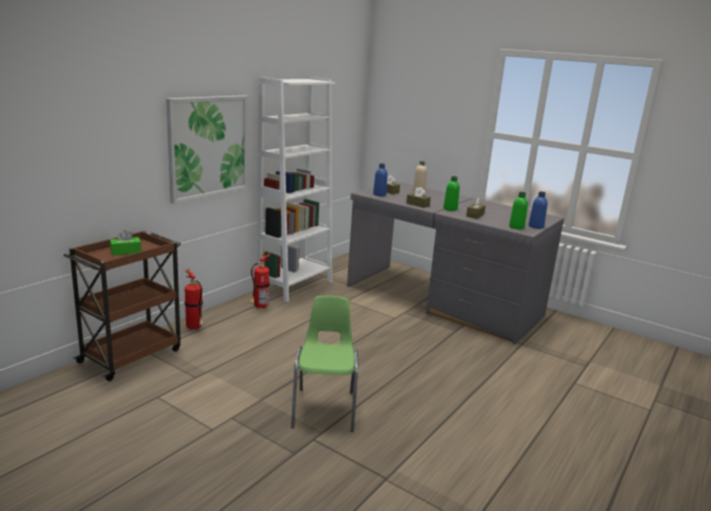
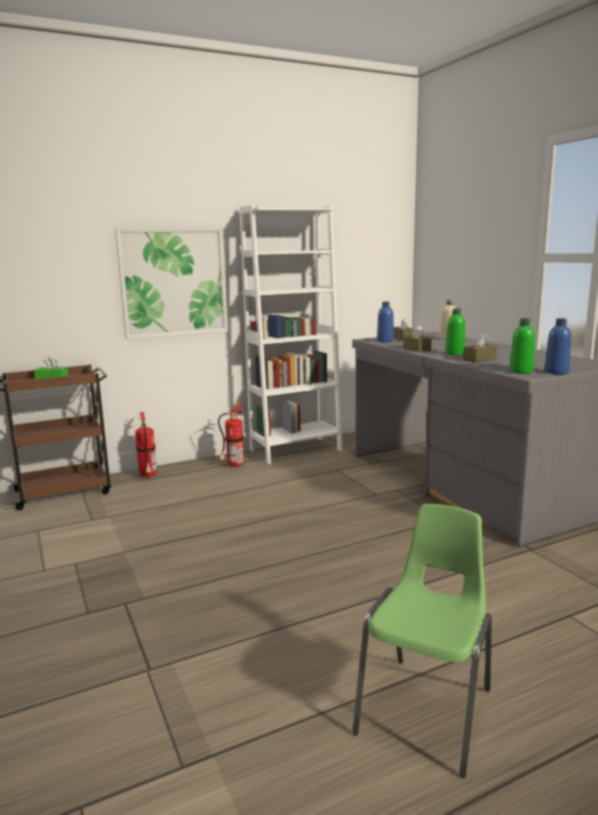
camera: 30 degrees right, 5 degrees down
(325, 409) = (176, 575): green chair -> green chair (427, 711)

